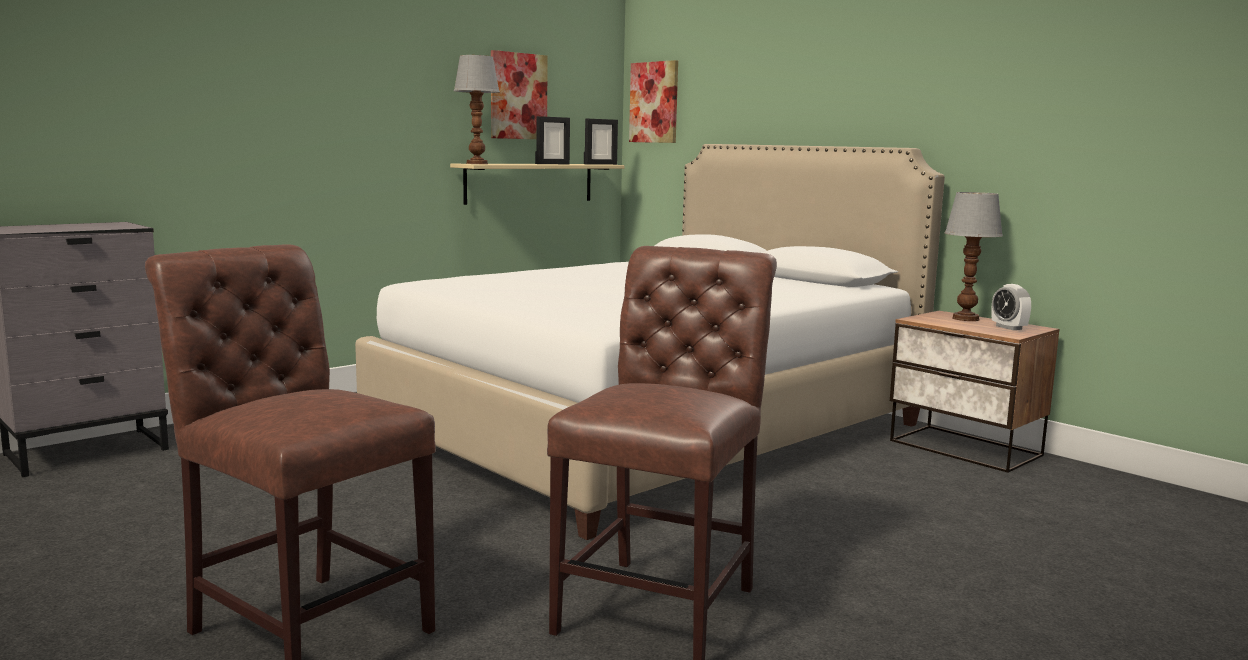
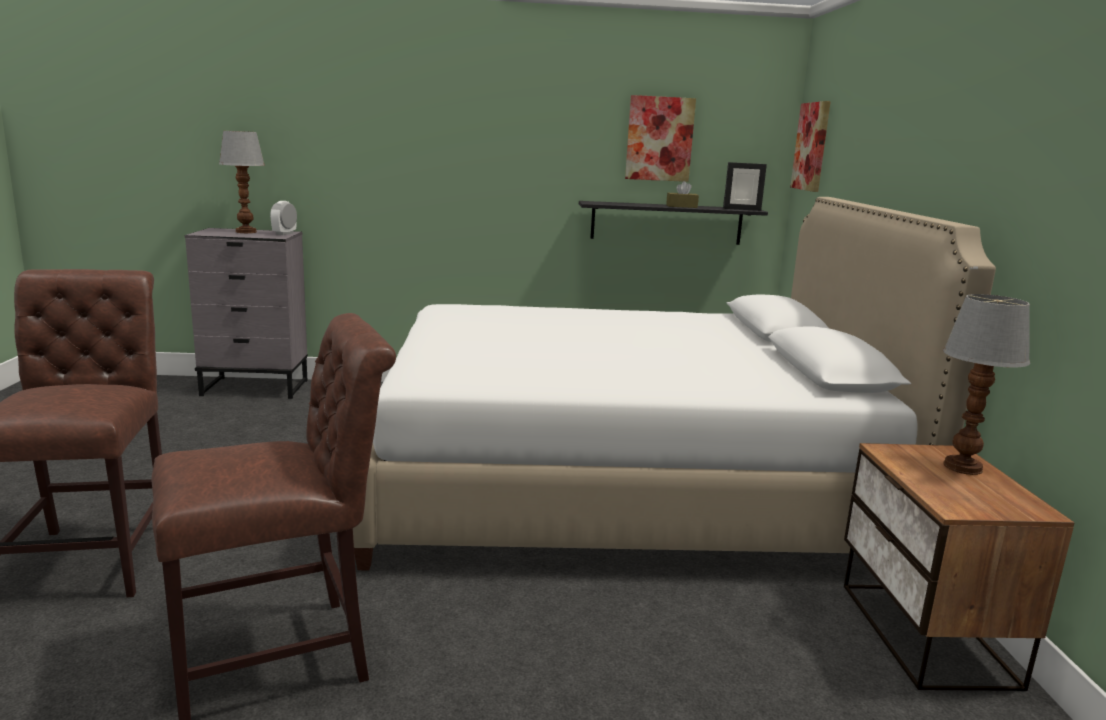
camera: 40 degrees right, 5 degrees up
(477, 164) = (594, 202): table lamp -> table lamp (247, 232)
(530, 183) = (666, 223): beige shelf -> black shelf
(552, 164) = (681, 206): picture frame -> brown tissue box
(1009, 327) = (986, 497): alarm clock -> alarm clock (284, 233)

